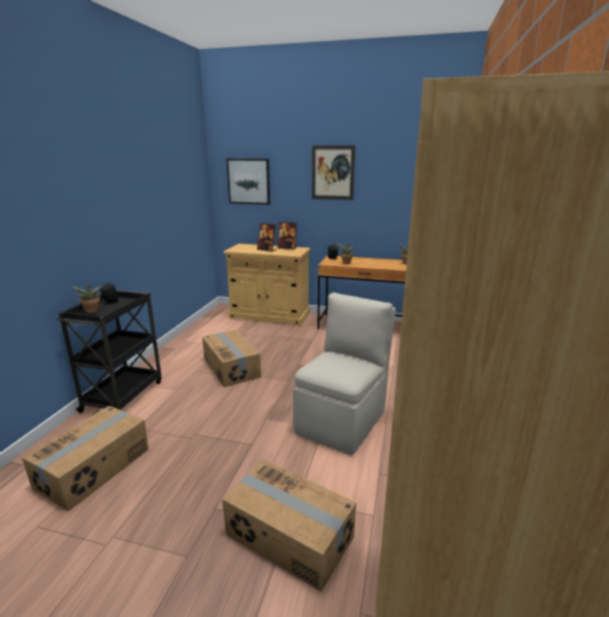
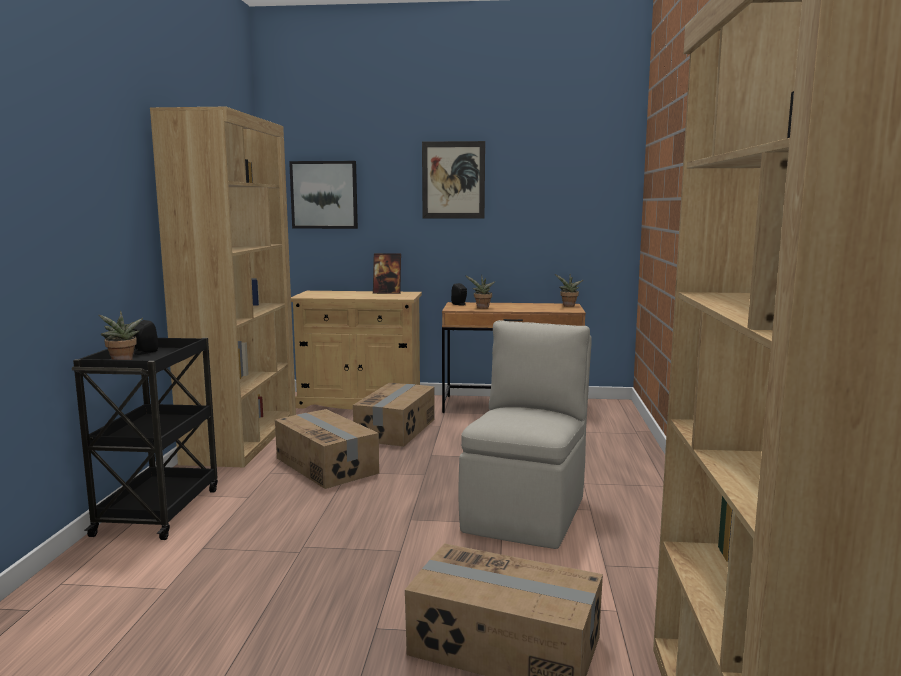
camera: 10 degrees left, 10 degrees down
(94, 468) = (151, 602): cardboard box -> cardboard box (396, 429)
(190, 342) = (243, 439): none -> brown bookcase
(266, 250) = (357, 295): picture frame -> none

